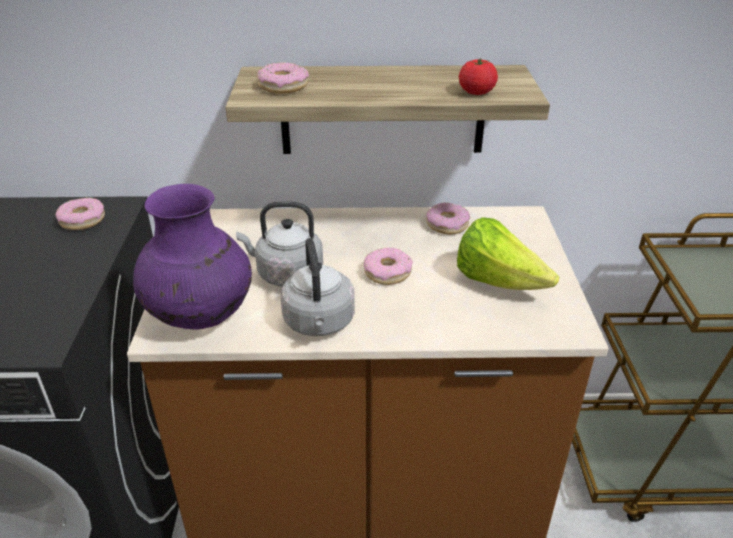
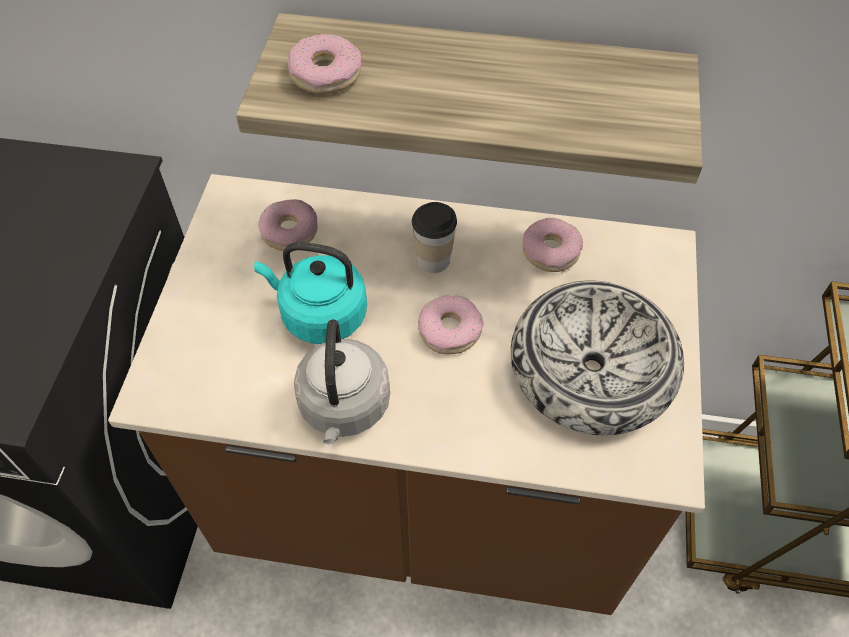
camera: 10 degrees right, 20 degrees up
(82, 220) = (75, 193): donut -> donut (289, 231)
(200, 316) = (202, 373): purple vase -> none
(286, 274) = (320, 315): grey kettle -> turquoise kettle
(364, 237) = (433, 260): none -> cup
(476, 92) = (600, 123): tomato -> none
(498, 282) = (591, 369): lettuce -> bowl

